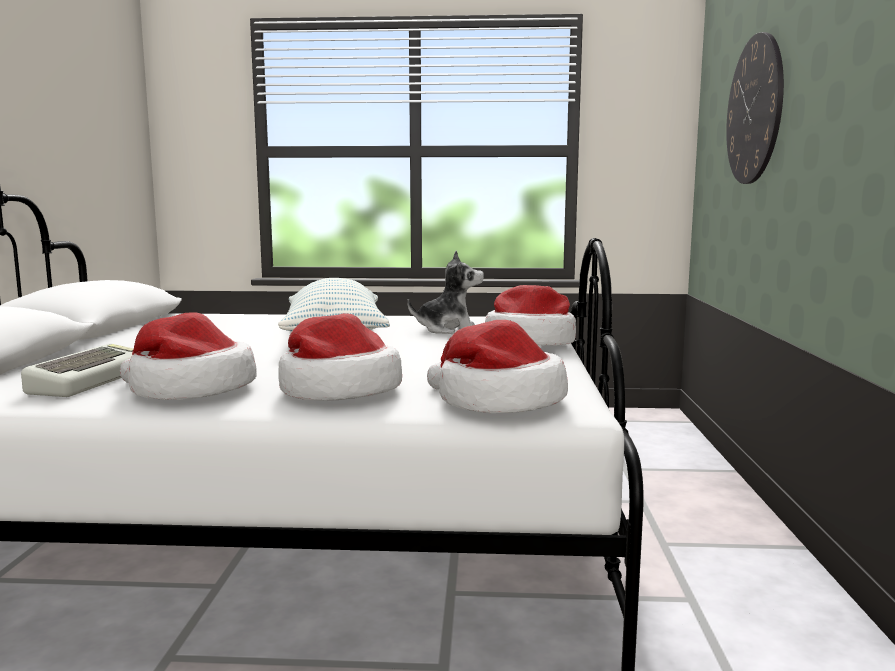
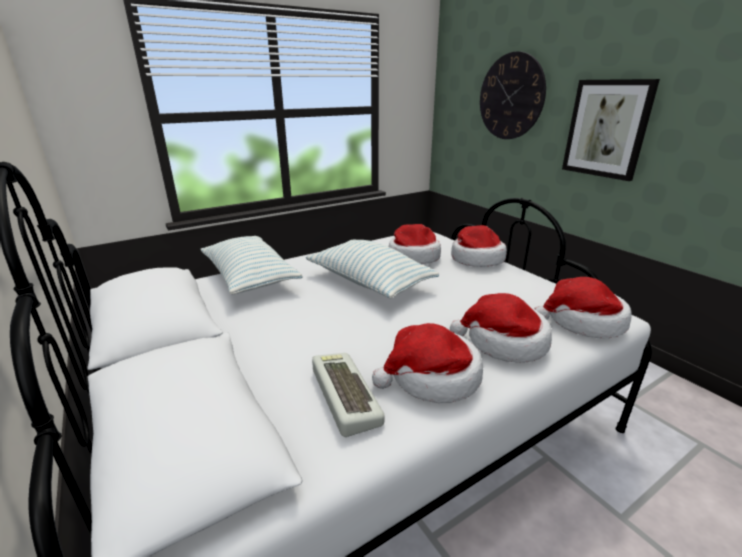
camera: 35 degrees left, 15 degrees up
(231, 317) = (250, 278): none -> pillow
(448, 330) = (413, 257): plush toy -> hat
(838, 135) = (606, 129): none -> picture

